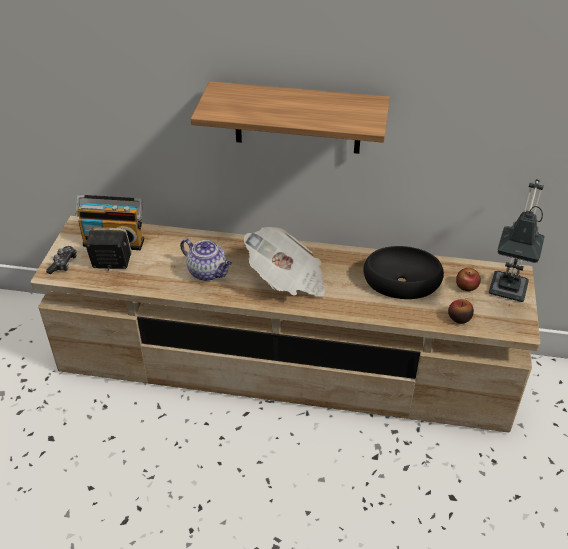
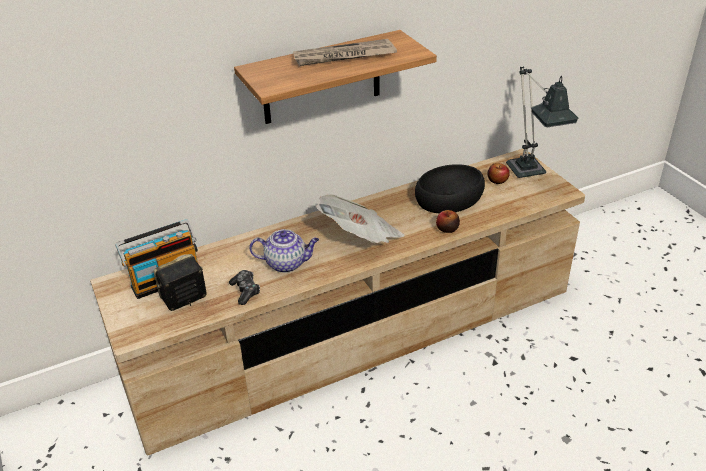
camera: 35 degrees left, 5 degrees down
(63, 264) = (134, 323): game controller -> game controller (245, 291)
(303, 105) = (344, 56): none -> newspaper
(459, 318) = (517, 203): apple -> apple (447, 229)

